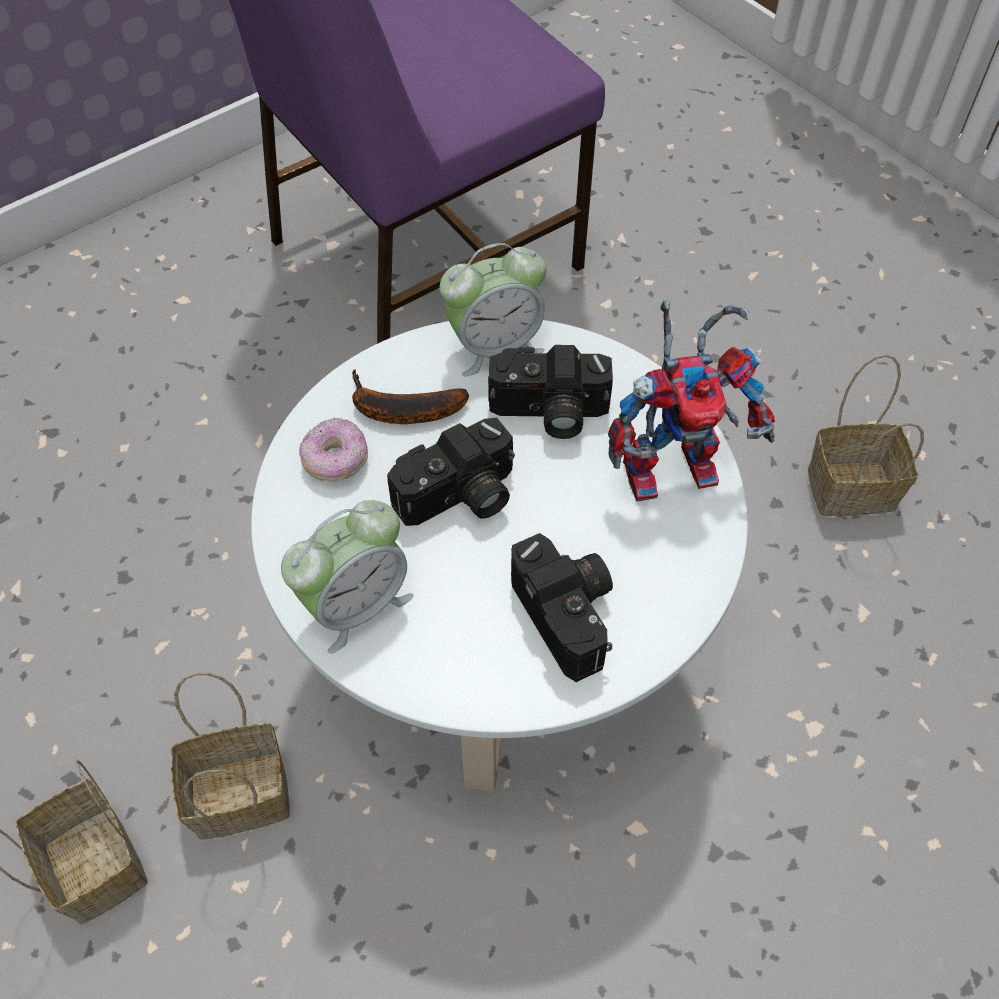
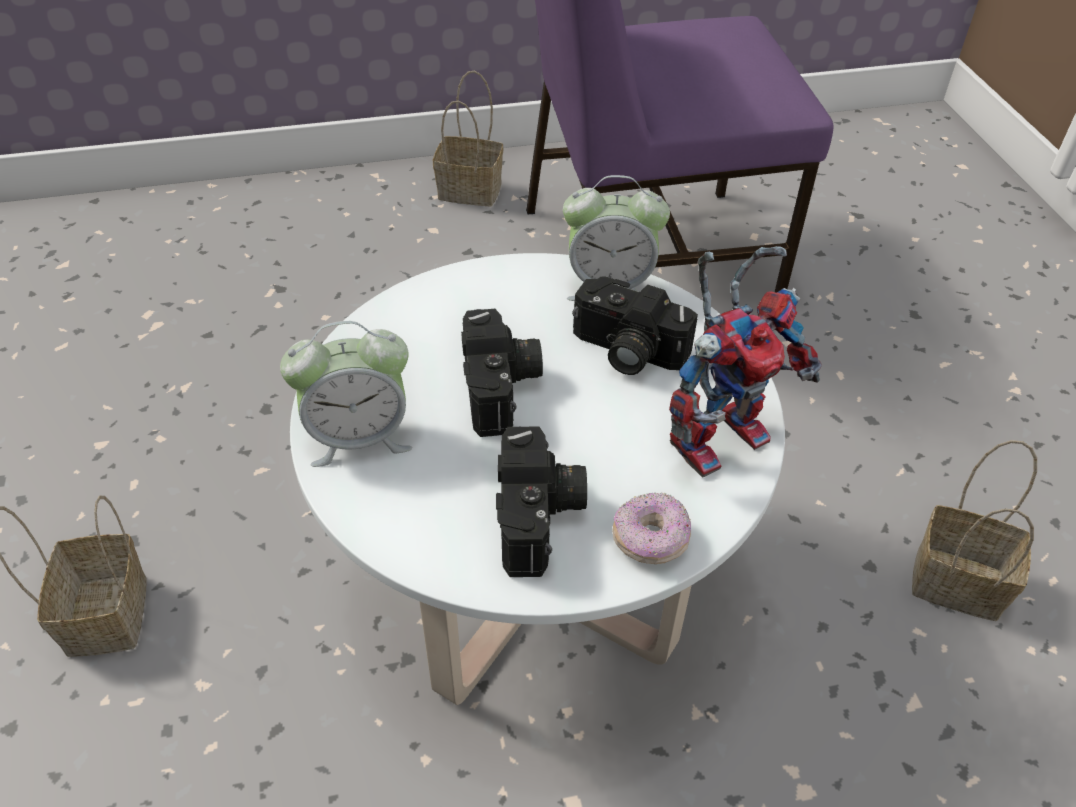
camera: 25 degrees right, 10 degrees down
(243, 792) = (251, 610): basket -> basket (472, 190)
(336, 460) = (418, 325): donut -> donut (650, 540)
(399, 410) = (496, 306): banana -> none
(460, 498) = (503, 389): camera -> camera turned 90 degrees counterclockwise
(675, 464) = (721, 432): toy robot -> toy robot turned 45 degrees counterclockwise

